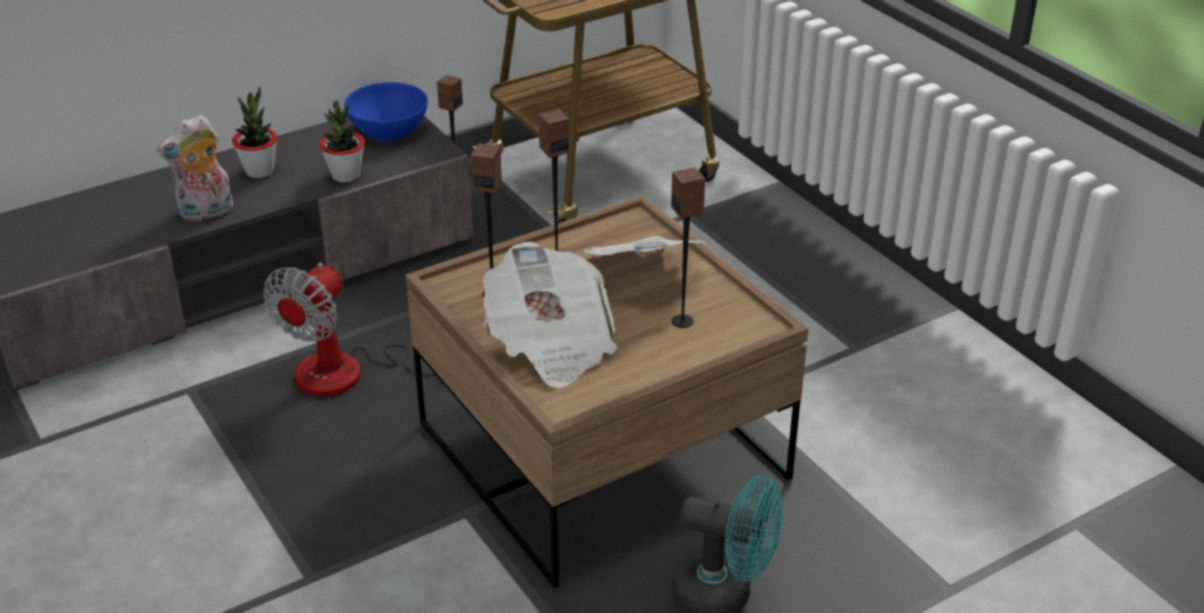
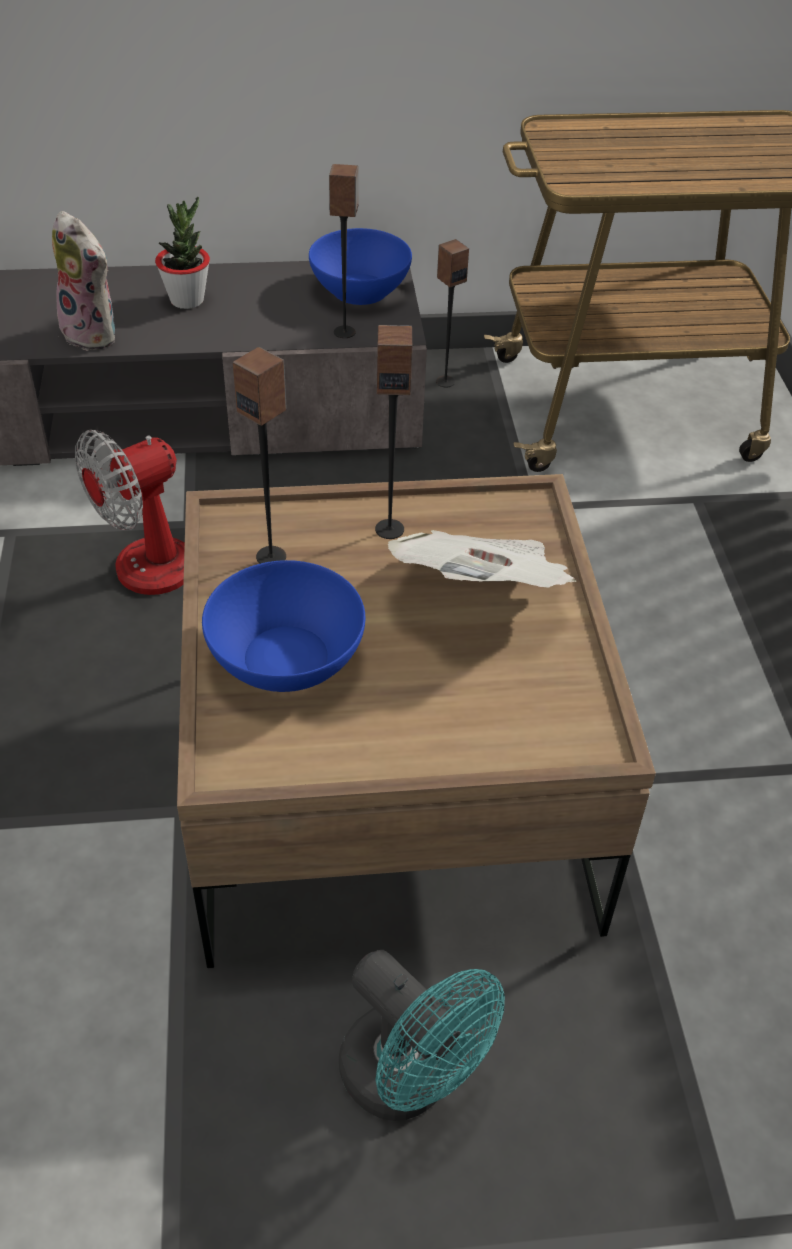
camera: 25 degrees right, 10 degrees up
(206, 213) = (94, 334): plush toy -> plush toy turned 135 degrees counterclockwise
(346, 176) = (272, 333): potted plant -> none
(550, 344) = (286, 659): newspaper -> blue bowl
(683, 321) = (486, 690): speaker -> speaker (345, 332)

